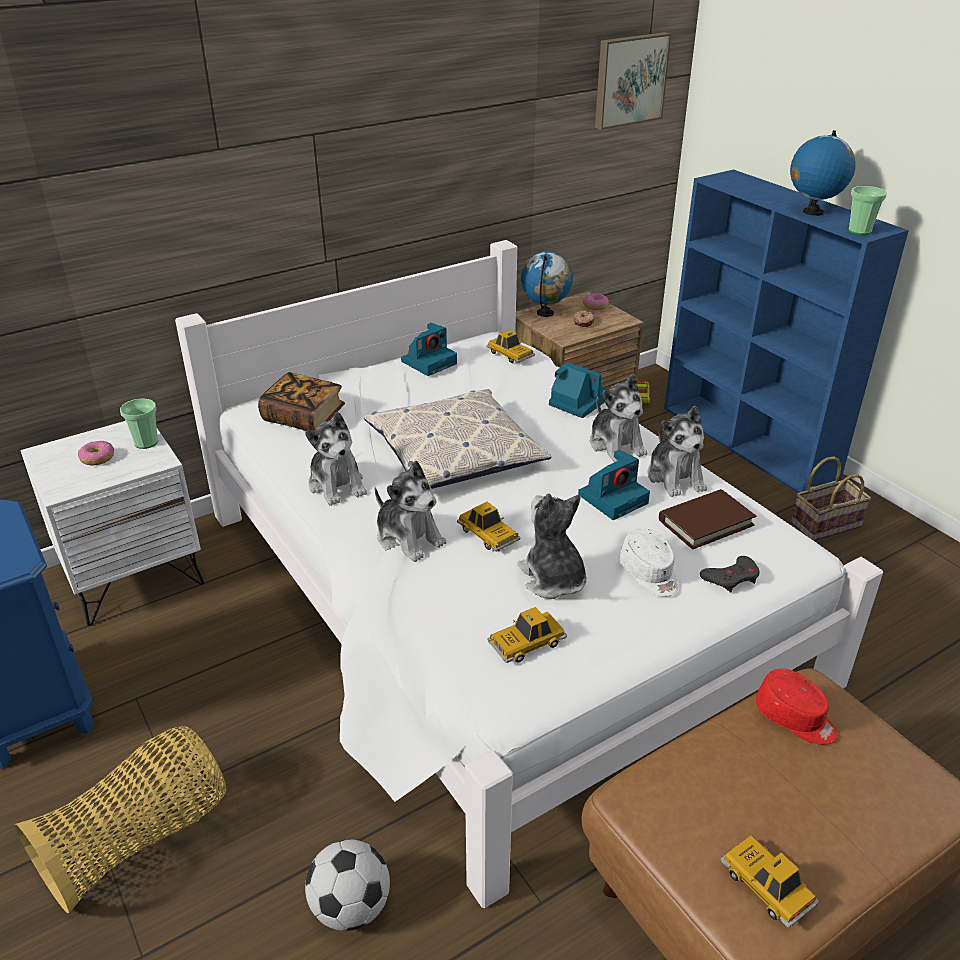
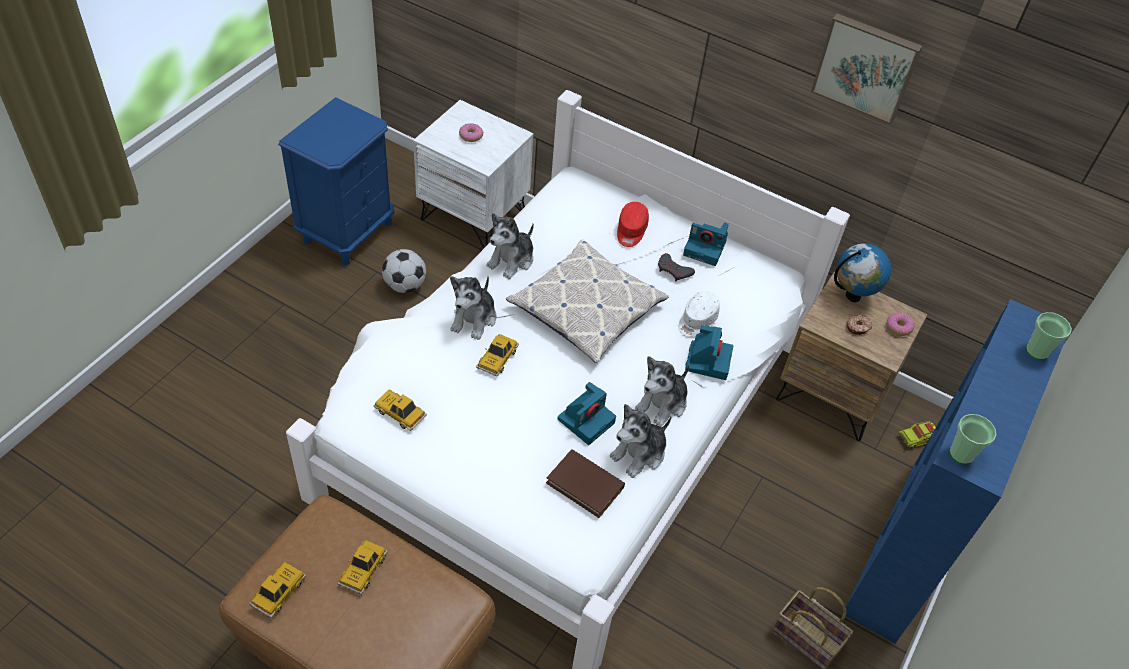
camera: 60 degrees right, 15 degrees up
(140, 839) = (285, 324): basket -> none
(146, 442) = (501, 148): cup -> cup (1037, 351)
(304, 418) = (580, 210): book -> none
(351, 907) = (279, 436): football -> football (405, 285)
(510, 354) = (757, 294): toy car -> toy car (363, 569)
(553, 579) = (470, 409): plush toy -> none
(613, 498) = (586, 420): camera -> camera turned 75 degrees counterclockwise
(629, 80) = (1053, 170): picture -> picture (866, 67)
(649, 574) = (503, 463): white cap -> white cap (696, 321)
(731, 578) = (526, 514): grey game controller -> grey game controller (674, 270)
(795, 718) = (420, 588): red cap -> red cap (631, 231)
(812, 212) = (986, 409): globe -> none

